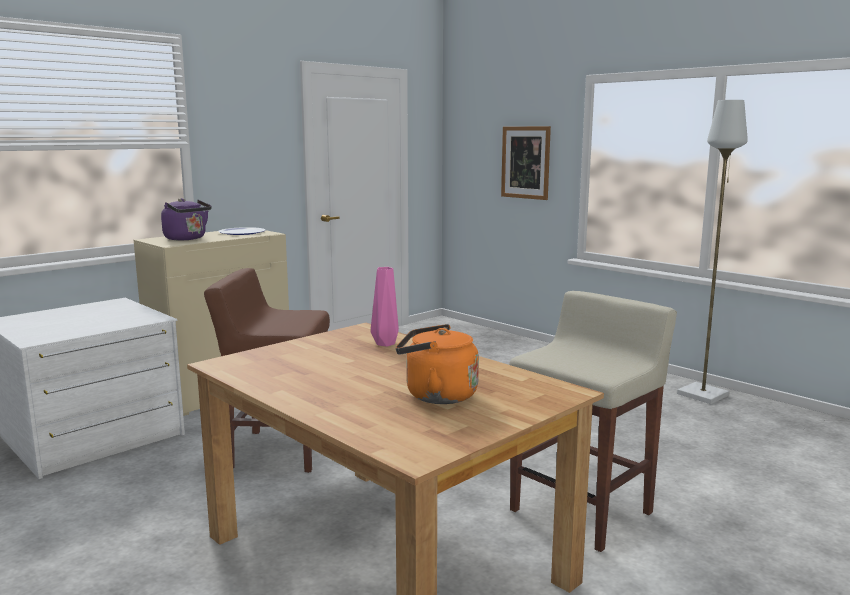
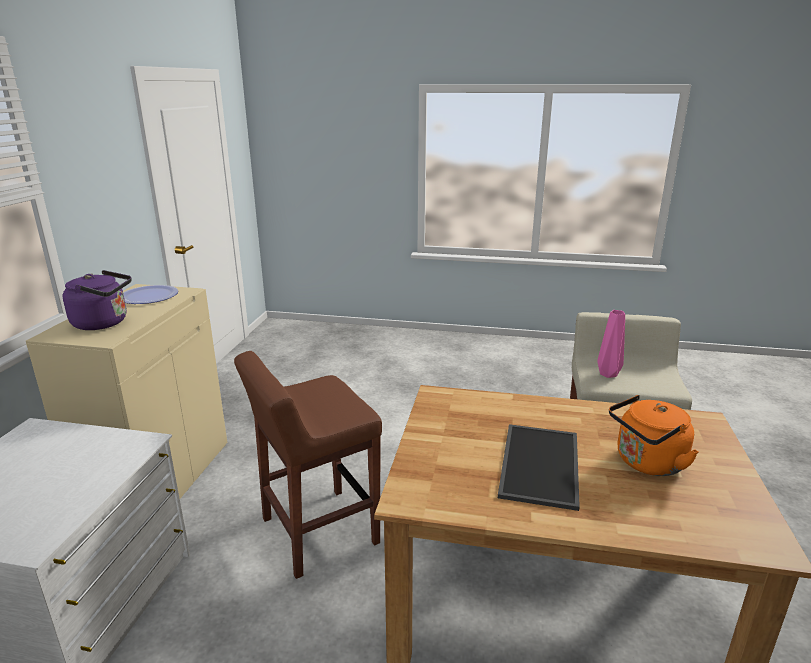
camera: 35 degrees left, 10 degrees up
(347, 373) = (538, 463): none -> tray
(384, 344) = (490, 410): pink vase -> pink vase (607, 374)
(525, 162) = (356, 166): picture -> none
(704, 394) = (548, 349): grey floor lamp -> none

